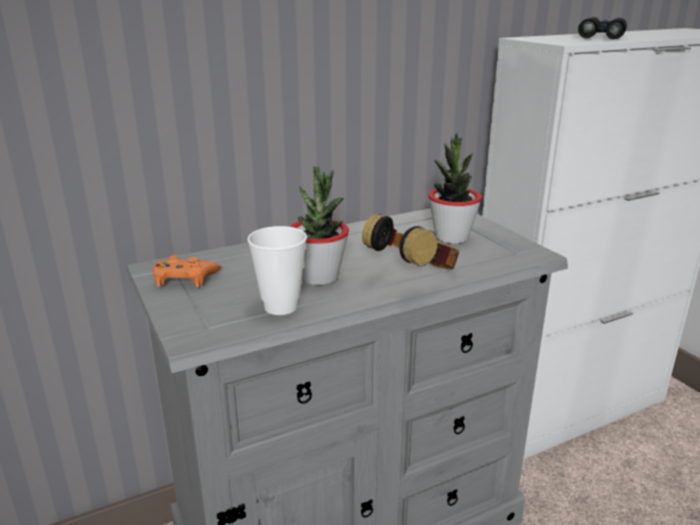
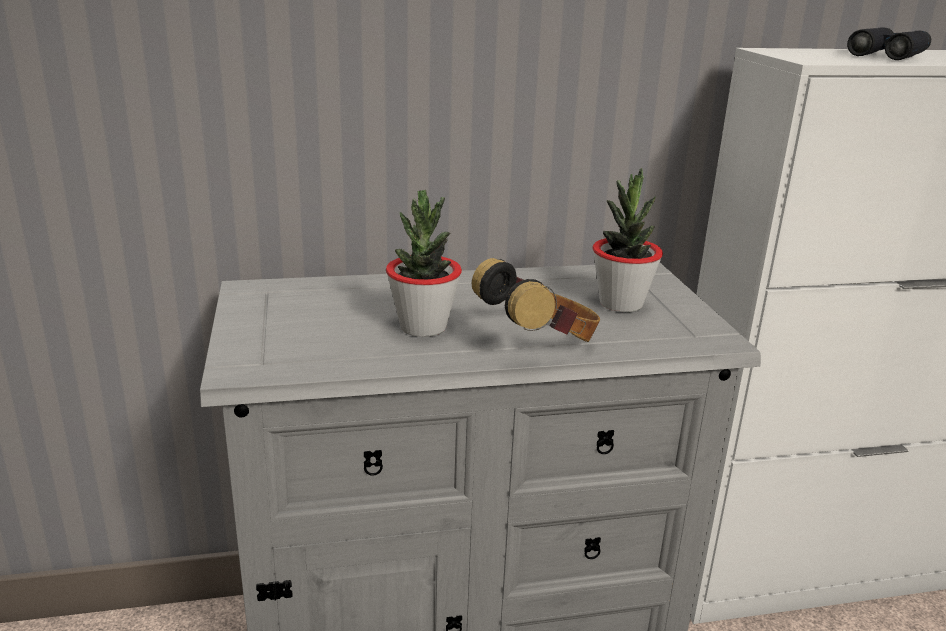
camera: 15 degrees right, 0 degrees up
(185, 278) = (272, 305): orange game controller -> none
(281, 307) = (356, 354): cup -> none

